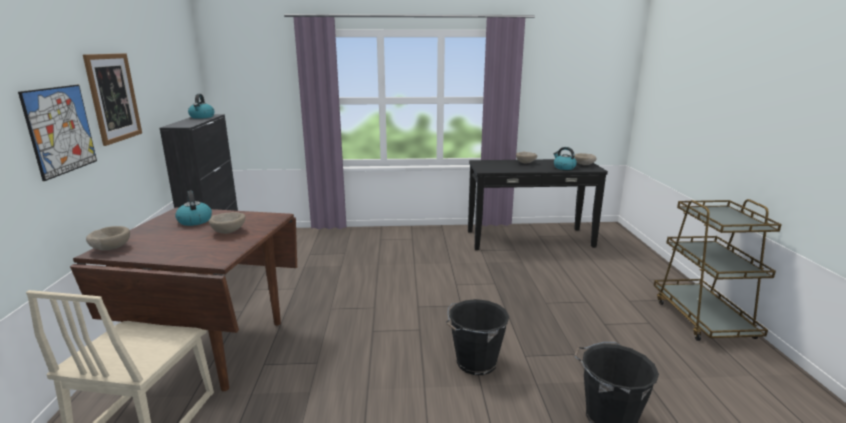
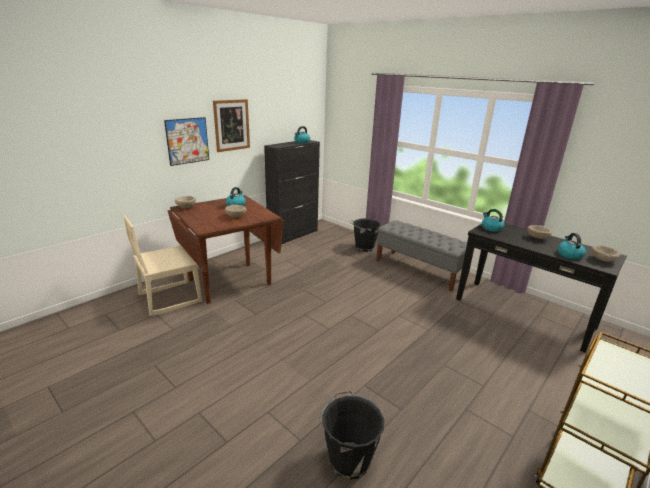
camera: 45 degrees right, 5 degrees up
(411, 239) = (419, 270): none -> grey bench
(475, 363) = (327, 367): black bucket -> black bucket (363, 247)
(486, 165) = (491, 228): none -> kettle

